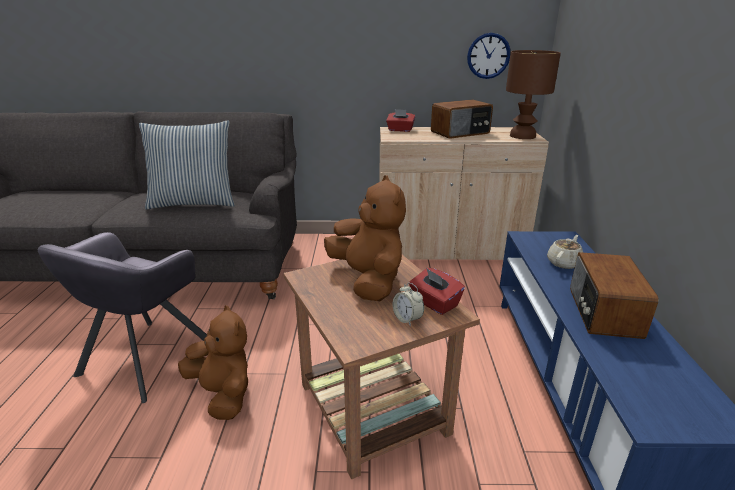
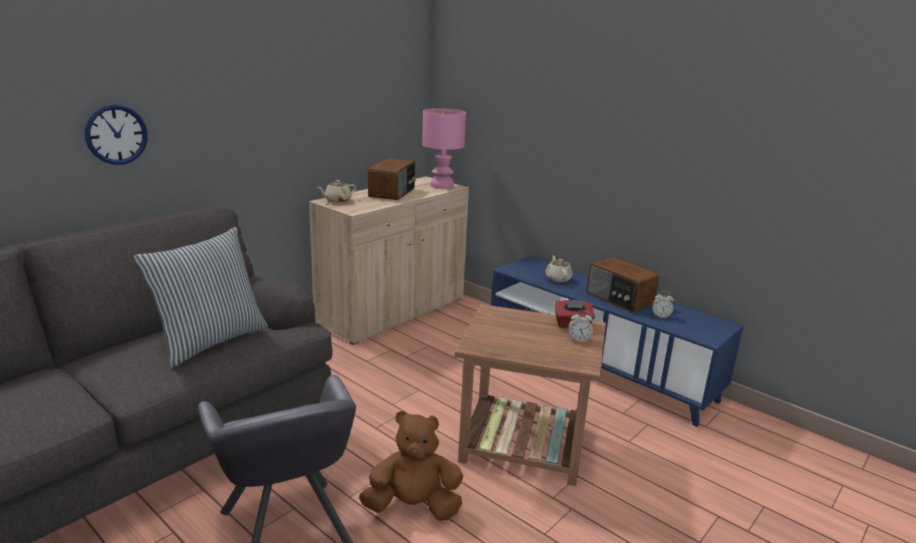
camera: 50 degrees left, 5 degrees down
(368, 280) = (514, 330): brown plush toy -> none
(400, 130) = (337, 200): red tissue box -> beige teapot
(488, 56) = (389, 115): wall clock -> wall clock (116, 134)
(522, 136) = (441, 185): brown table lamp -> pink table lamp
(626, 357) = (661, 316): none -> alarm clock

